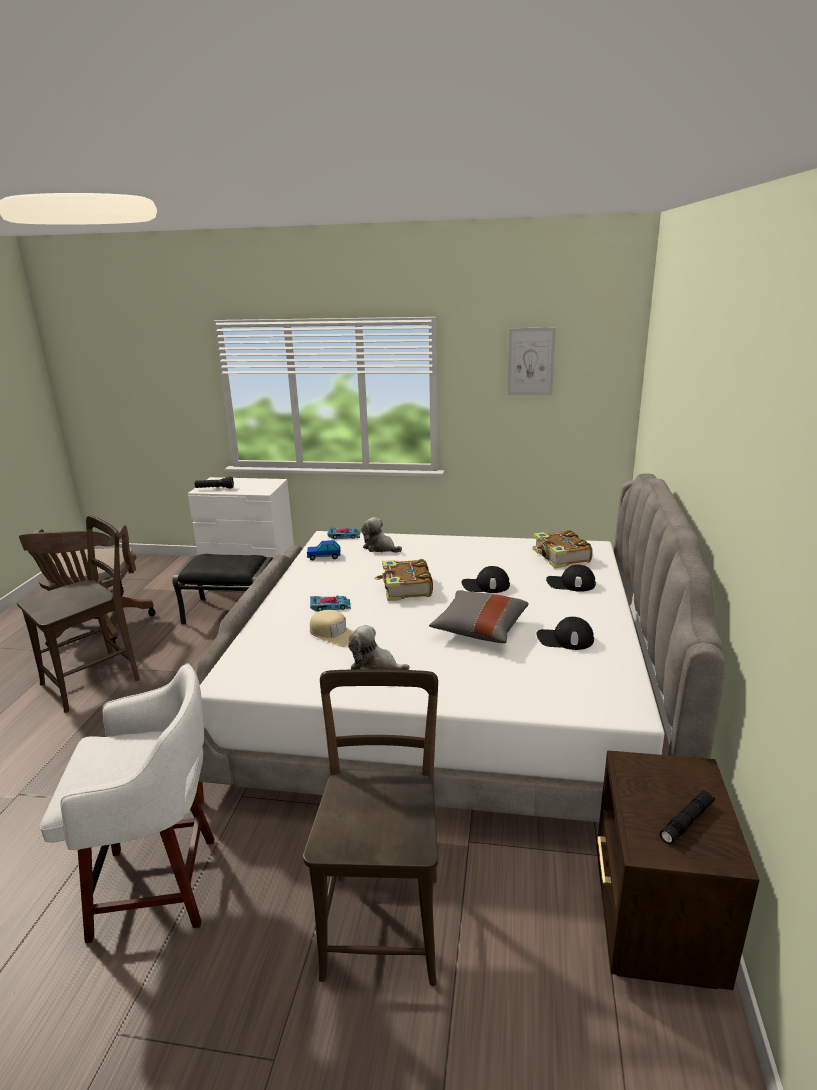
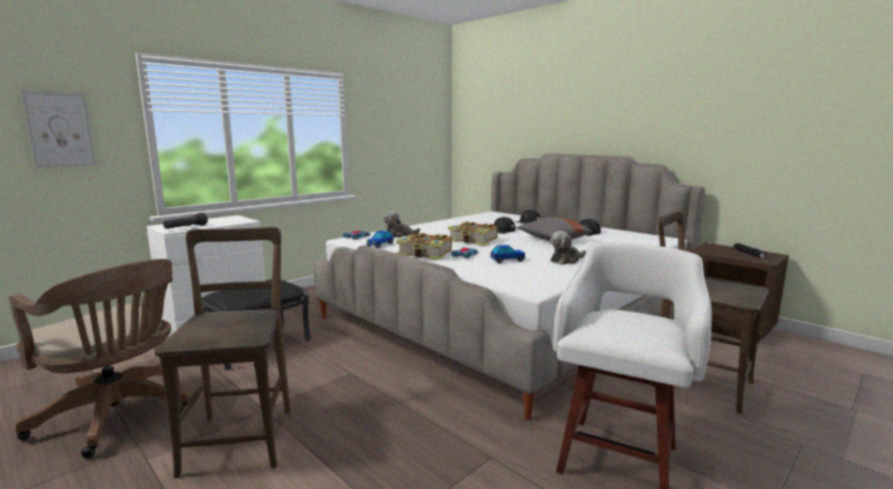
camera: 55 degrees left, 10 degrees down
(333, 634) = (507, 260): beige cap -> toy car
(530, 362) = (400, 110): picture -> picture (60, 129)
(560, 557) = (494, 218): book -> book (425, 254)

